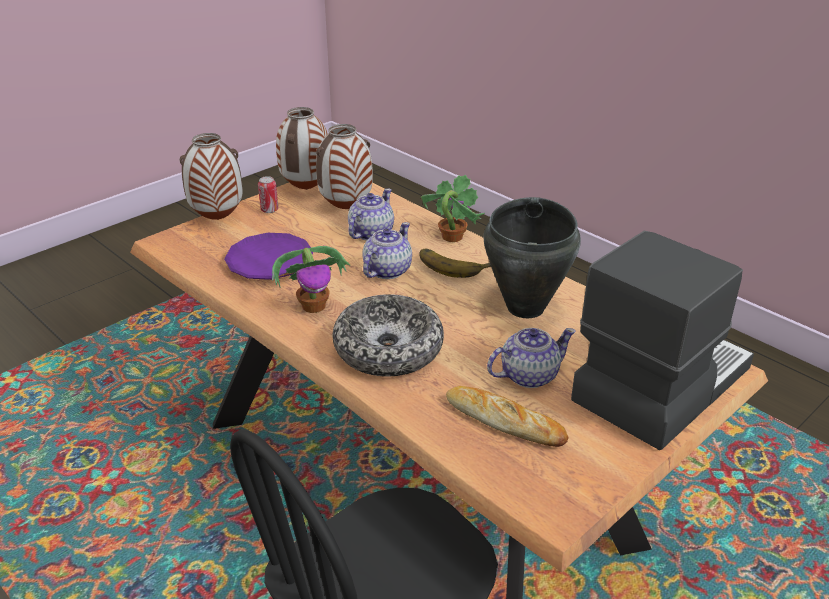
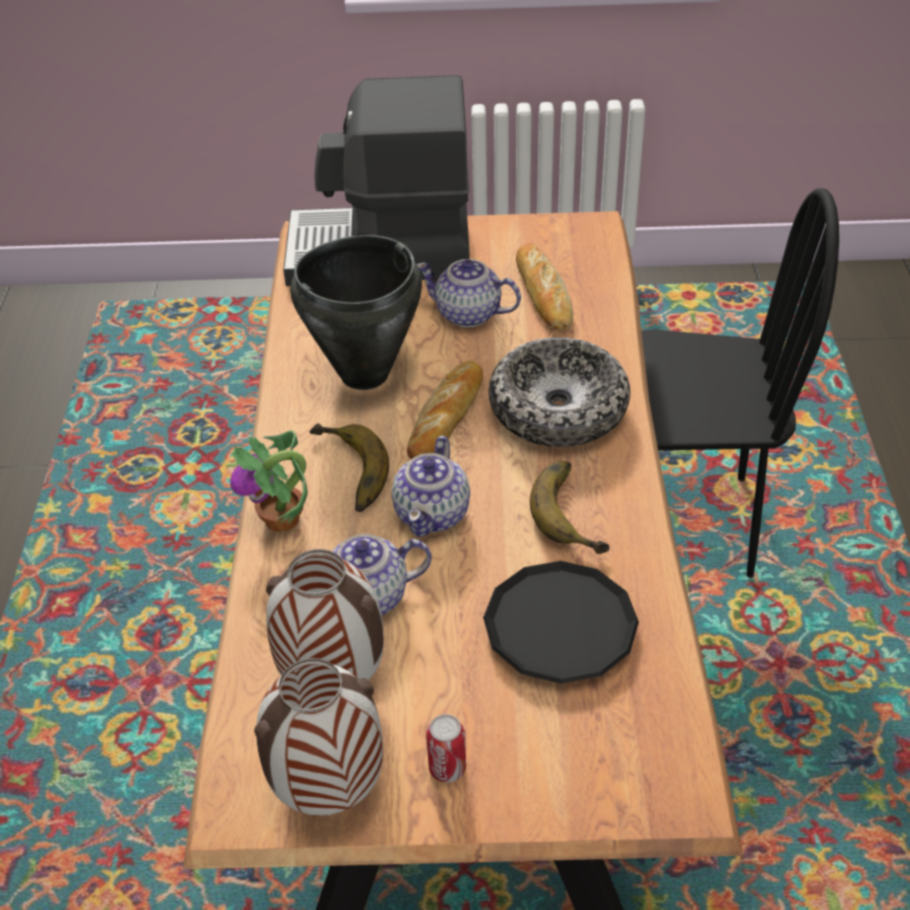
camera: 135 degrees left, 10 degrees up
(217, 220) = (554, 802): vase -> none
(270, 262) = (560, 628): purple plate -> black plate
(314, 306) = (576, 511): potted plant -> banana
(386, 271) = (433, 513): teapot -> teapot turned 60 degrees counterclockwise
(446, 312) = (446, 416): none -> bread

